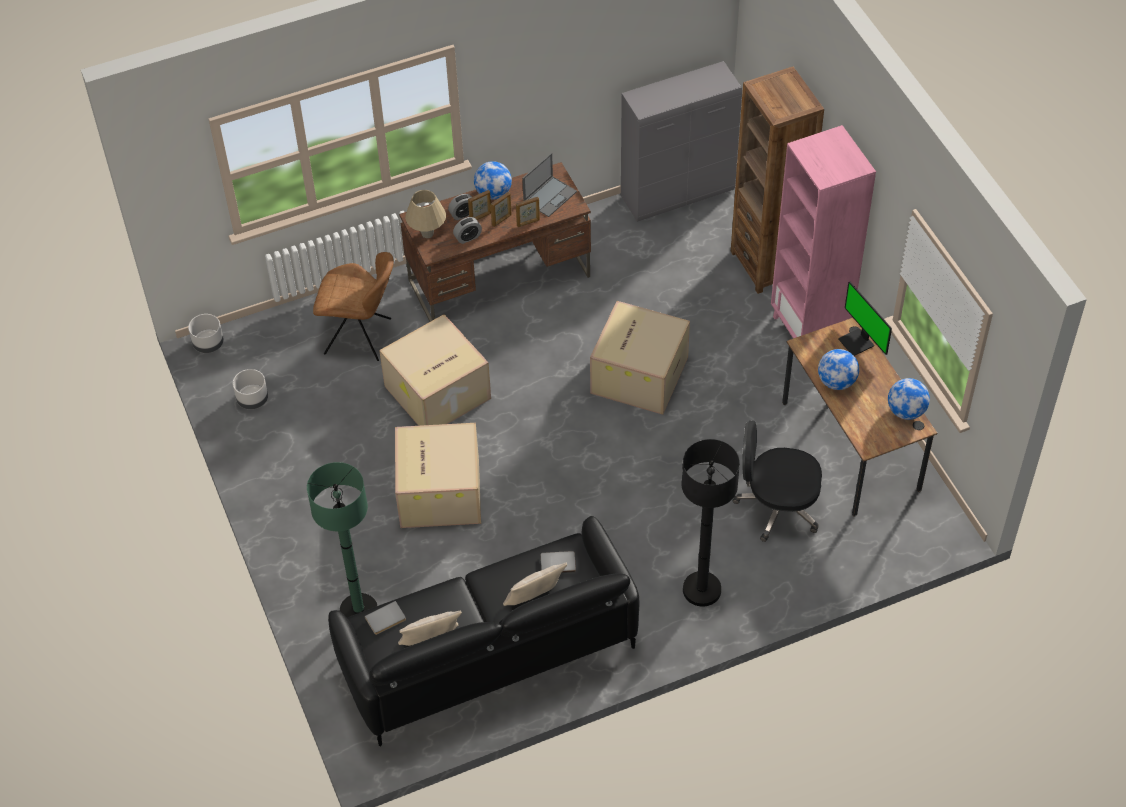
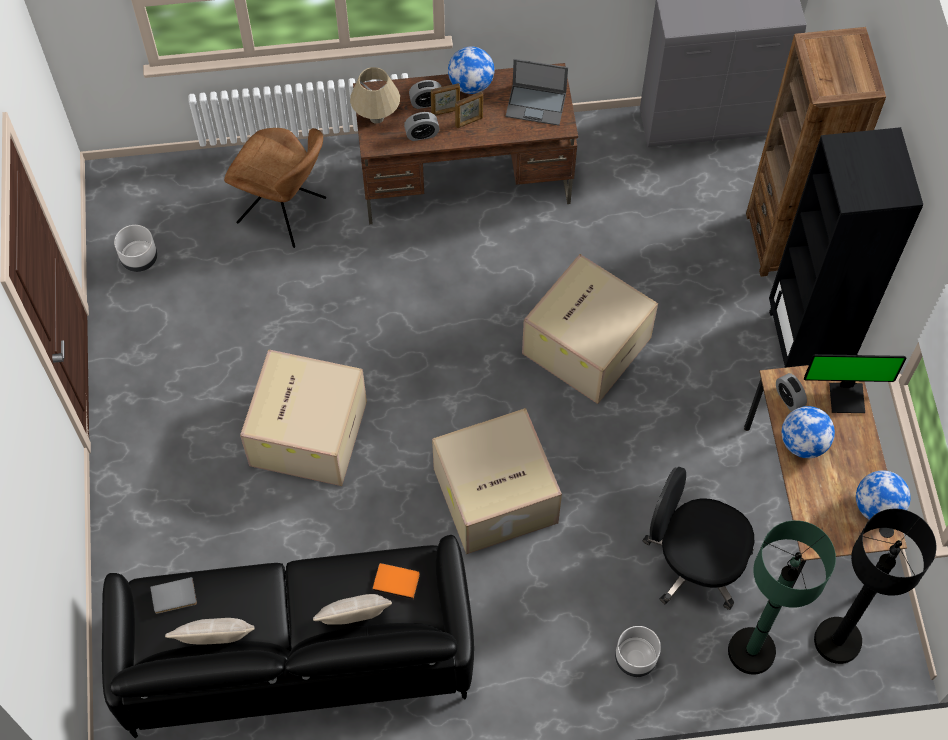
camera: 15 degrees right, 10 degrees up
(208, 343) = (114, 176): grey planter -> grey planter (635, 658)
(359, 611) = (168, 559): green floor lamp -> green floor lamp (751, 651)
(437, 394) = (346, 307): cardboard box -> cardboard box (494, 497)
(528, 223) = (499, 133): picture frame -> none
(550, 196) = (536, 104): laptop -> laptop turned 45 degrees clockwise
(558, 562) = (396, 580): grey book -> orange book
(701, 590) = (569, 645): black floor lamp -> black floor lamp (837, 641)
(810, 330) = (807, 341): pink bookcase -> black bookcase
(815, 354) = (788, 398): none -> alarm clock
(858, 342) = (847, 396): monitor -> monitor turned 75 degrees counterclockwise

